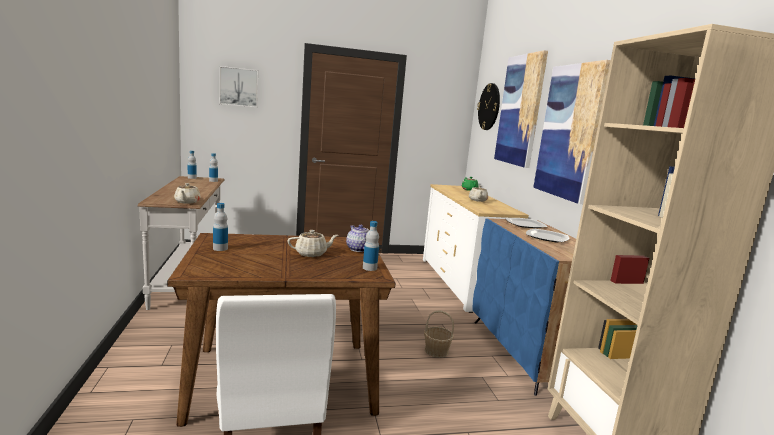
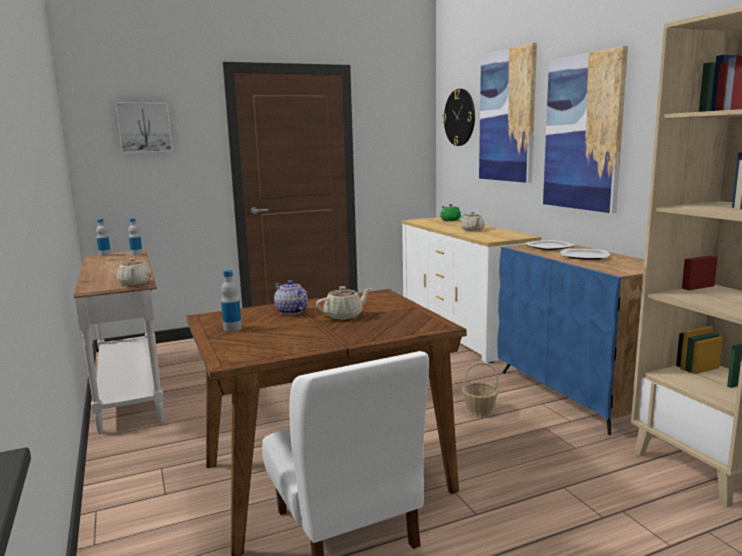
camera: 10 degrees left, 0 degrees up
(358, 249) = (390, 302): teapot -> teapot (291, 311)
(369, 268) = (424, 319): bottle -> none

